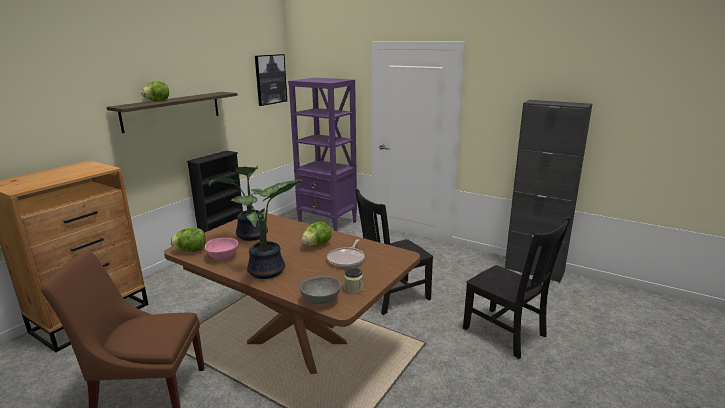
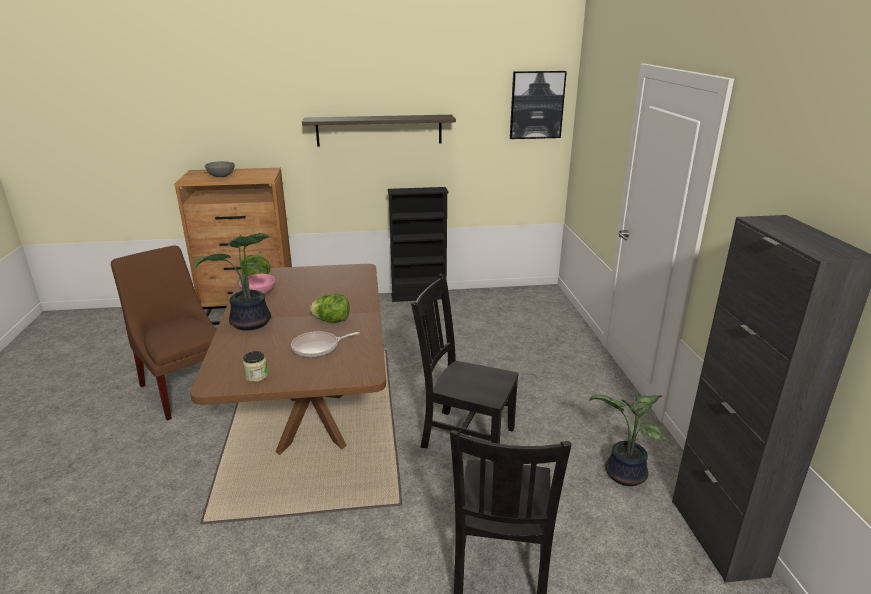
camera: 50 degrees right, 5 degrees up
(157, 101) = (355, 117): lettuce -> none
(251, 236) = (314, 286): potted plant -> potted plant (623, 475)
(320, 300) = (218, 369): grey bowl -> grey bowl (221, 176)
(327, 223) = (553, 318): purple bookcase -> none

